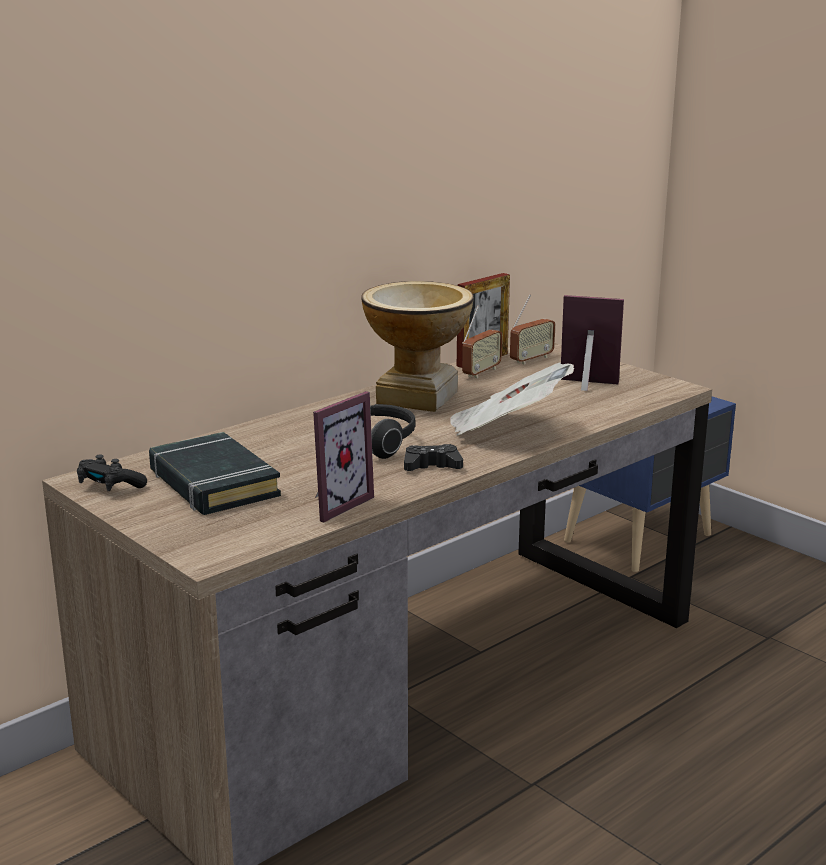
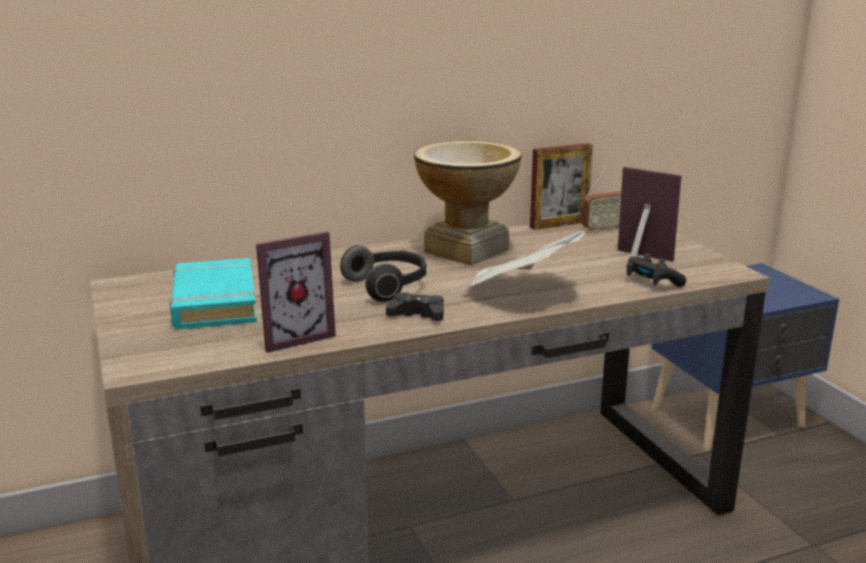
camera: 20 degrees right, 0 degrees up
(110, 487) = (131, 293): black game controller -> black game controller (652, 282)
(213, 483) = (214, 302): black book -> turquoise book
(481, 372) = (547, 235): radio -> none

